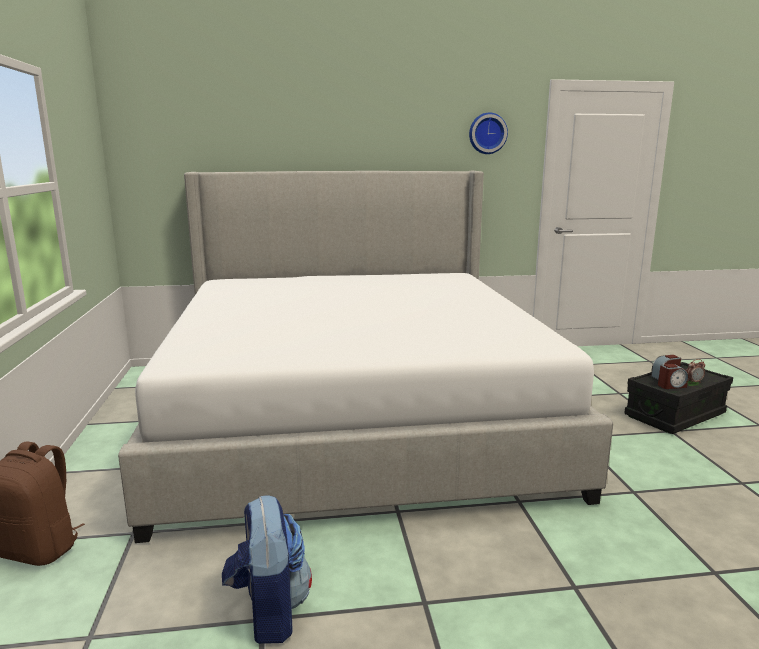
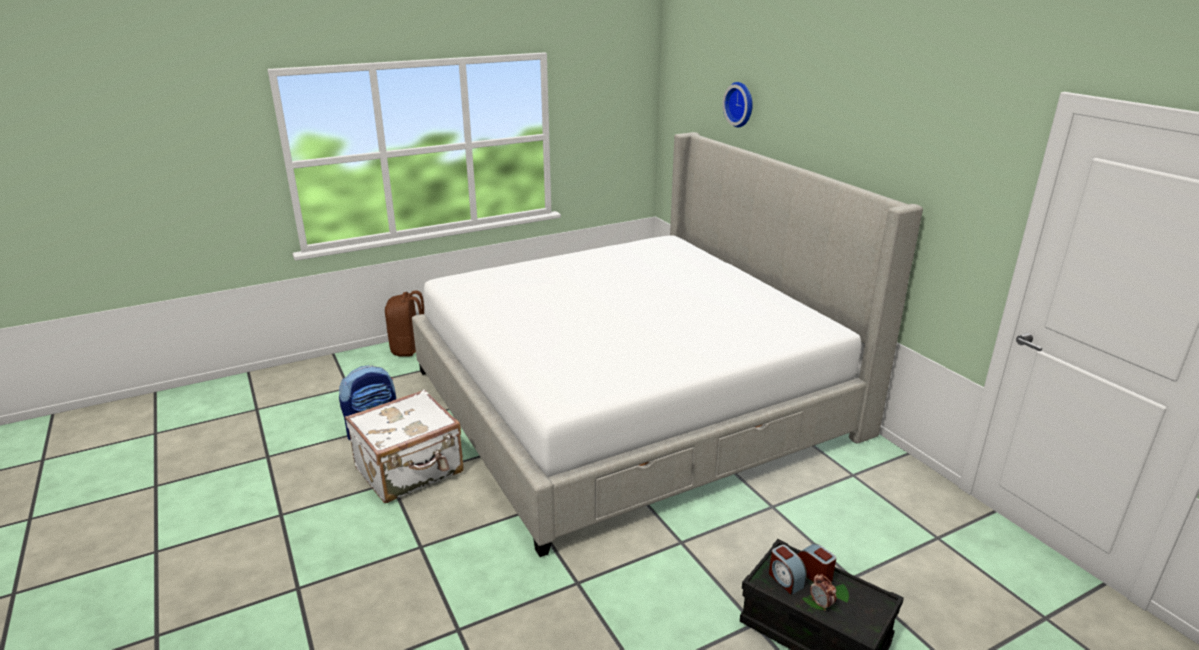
camera: 70 degrees right, 10 degrees up
(405, 580) = (410, 471): none -> white suitcase
(487, 133) = (950, 158): wall clock -> wall clock (741, 104)

